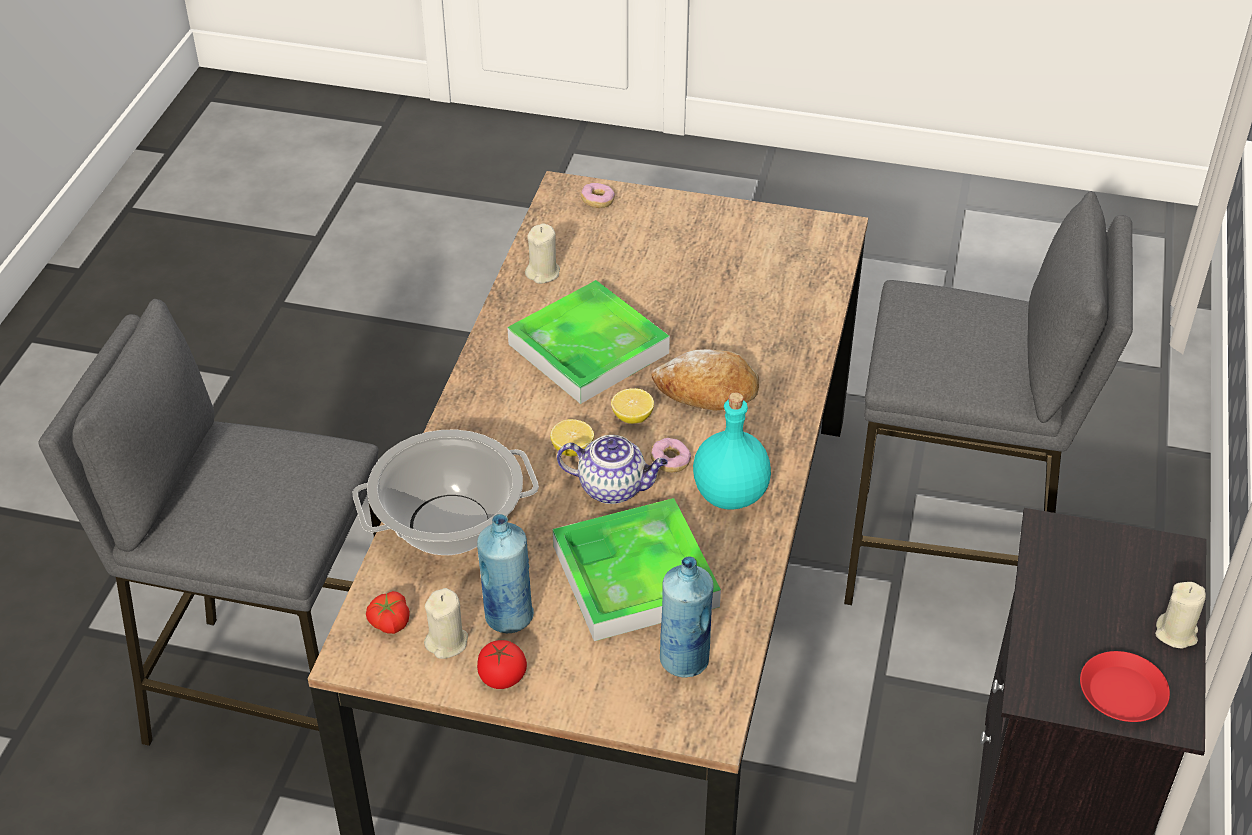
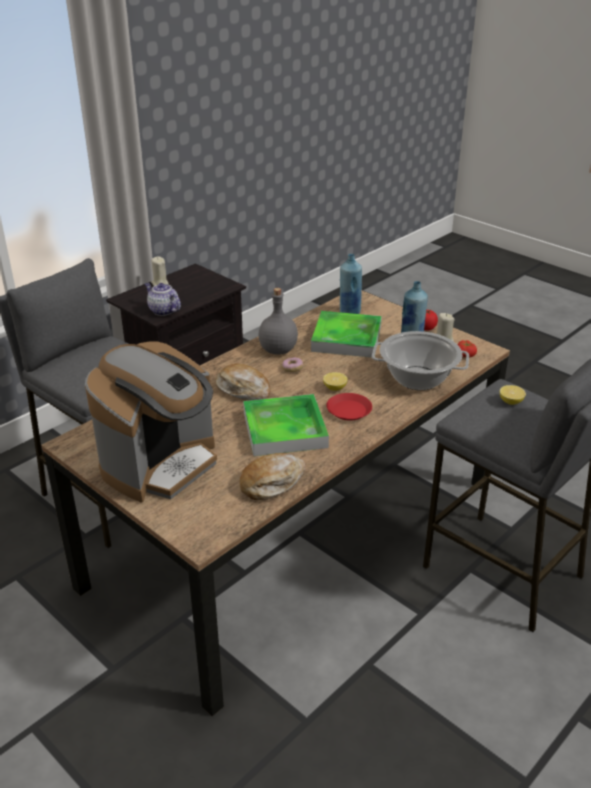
camera: 150 degrees left, 10 degrees down
(543, 273) = (272, 483): beige candle -> bread
(597, 202) = (188, 521): donut -> none
(613, 488) = (328, 368): teapot -> teapot (163, 310)
(632, 417) = (292, 391): lemon -> lemon (510, 402)
(696, 246) = (161, 464): none -> coffee machine
(730, 493) = (277, 350): turquoise bottle -> grey bottle
(1122, 693) = (200, 278): red plate -> red plate (349, 410)

